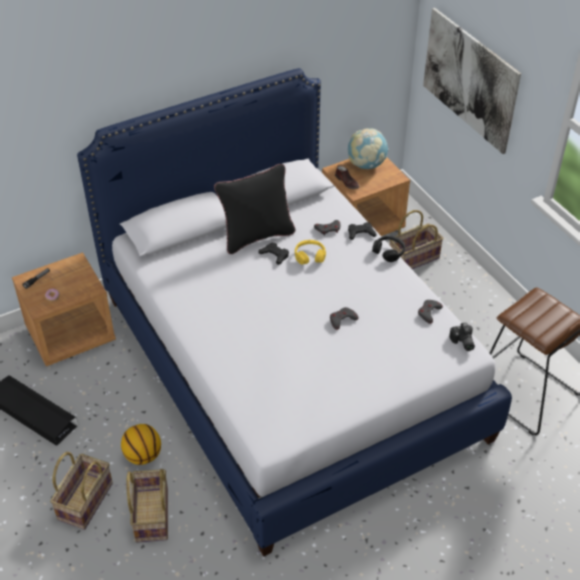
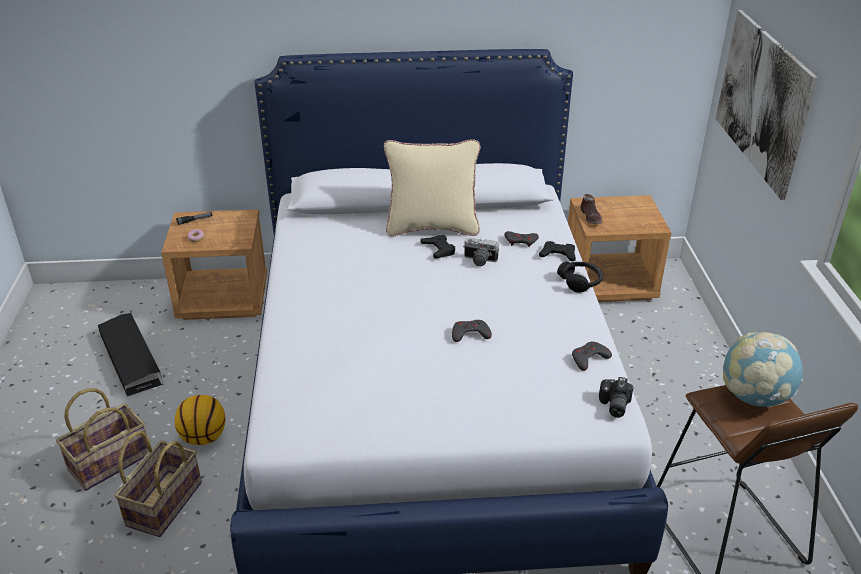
camera: 25 degrees right, 10 degrees down
(256, 236) = (432, 227): black pillow -> beige pillow
(309, 256) = (479, 261): yellow headphones -> camera
(366, 165) = (625, 206): globe -> globe (754, 397)
(414, 259) = (652, 334): basket -> none

